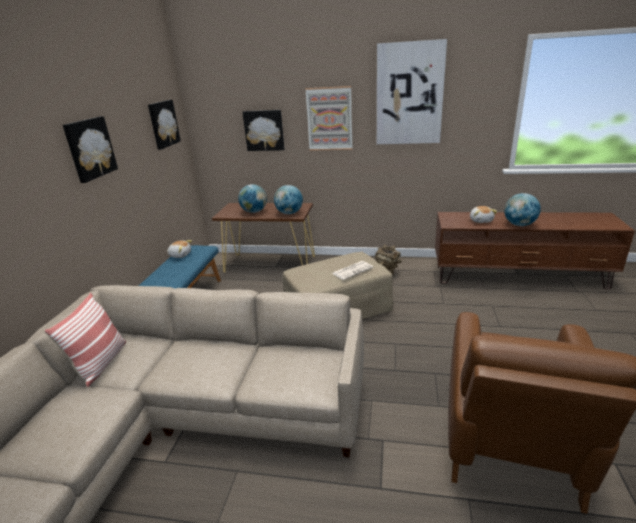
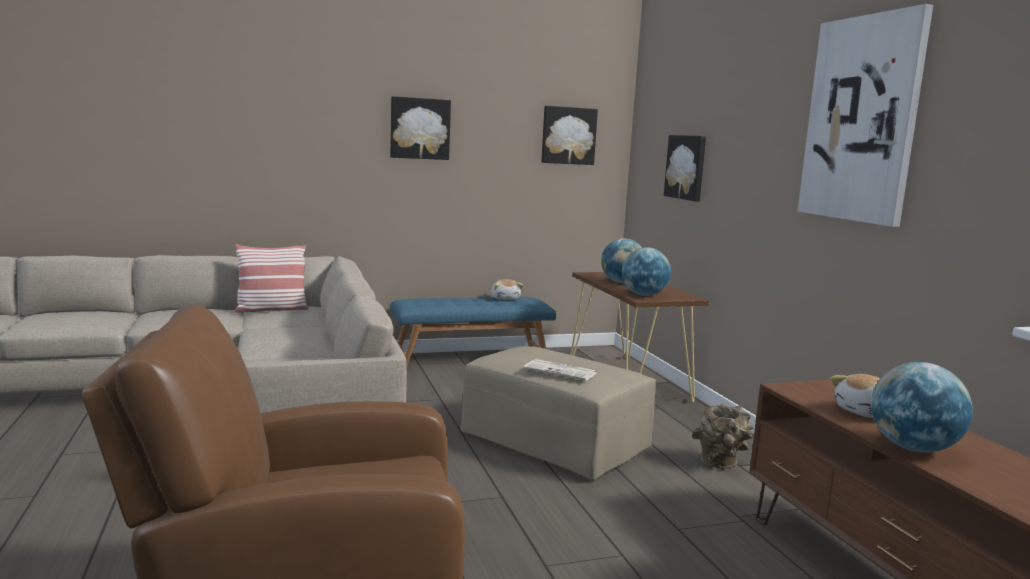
camera: 60 degrees right, 15 degrees down
(329, 119) = (753, 157): picture -> none

